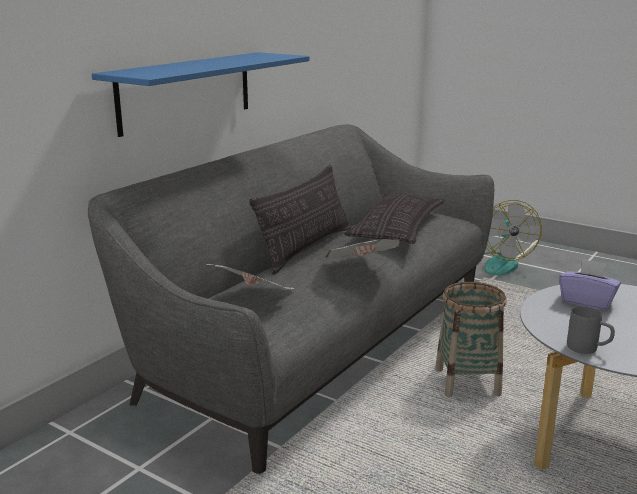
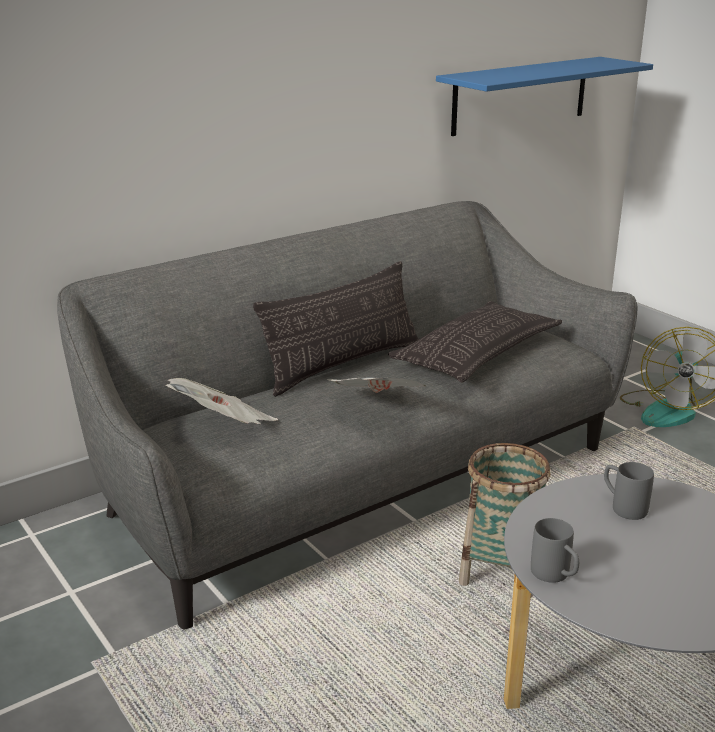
camera: 20 degrees right, 5 degrees up
(186, 91) = (212, 162): blue shelf -> blue shelf (520, 95)
(587, 301) = (622, 506): purple tissue box -> grey mug

